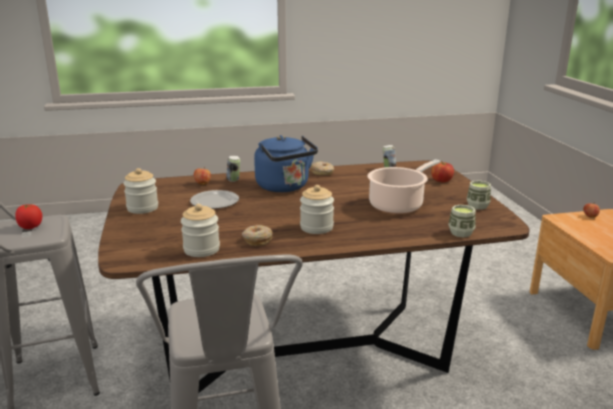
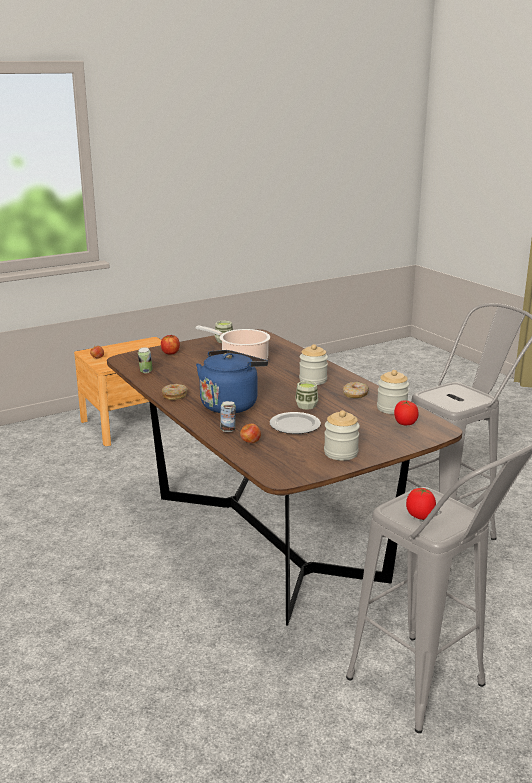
camera: 110 degrees left, 0 degrees up
(159, 246) = (405, 423): none -> tomato
(461, 233) = (280, 343): cup -> cup (306, 406)

